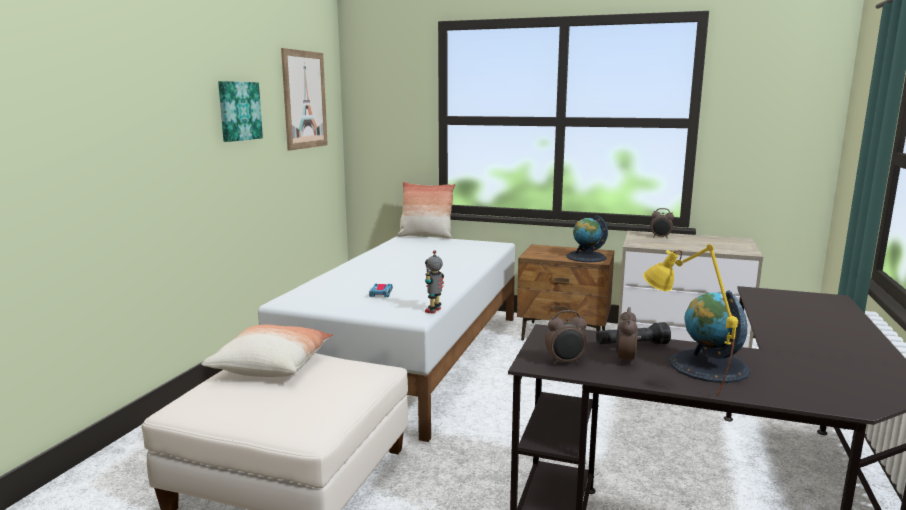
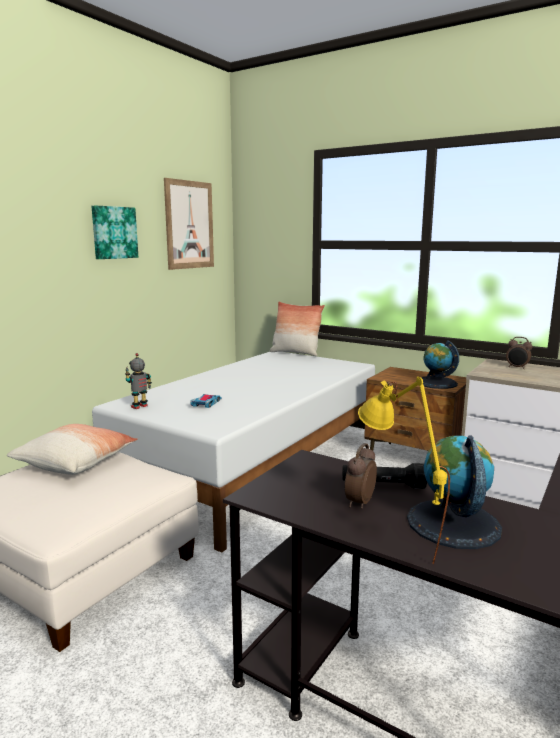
camera: 15 degrees right, 0 degrees up
(434, 310) = (239, 425): toy robot -> toy robot (140, 407)
(565, 362) = (290, 497): alarm clock -> none

